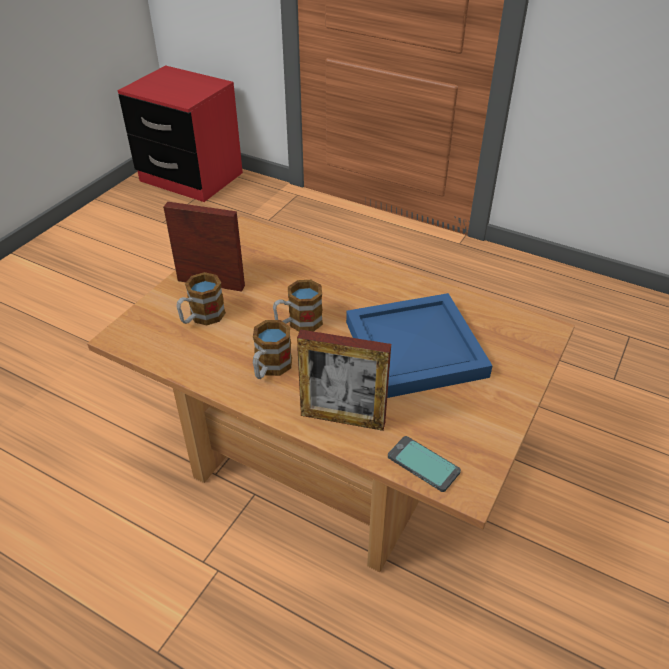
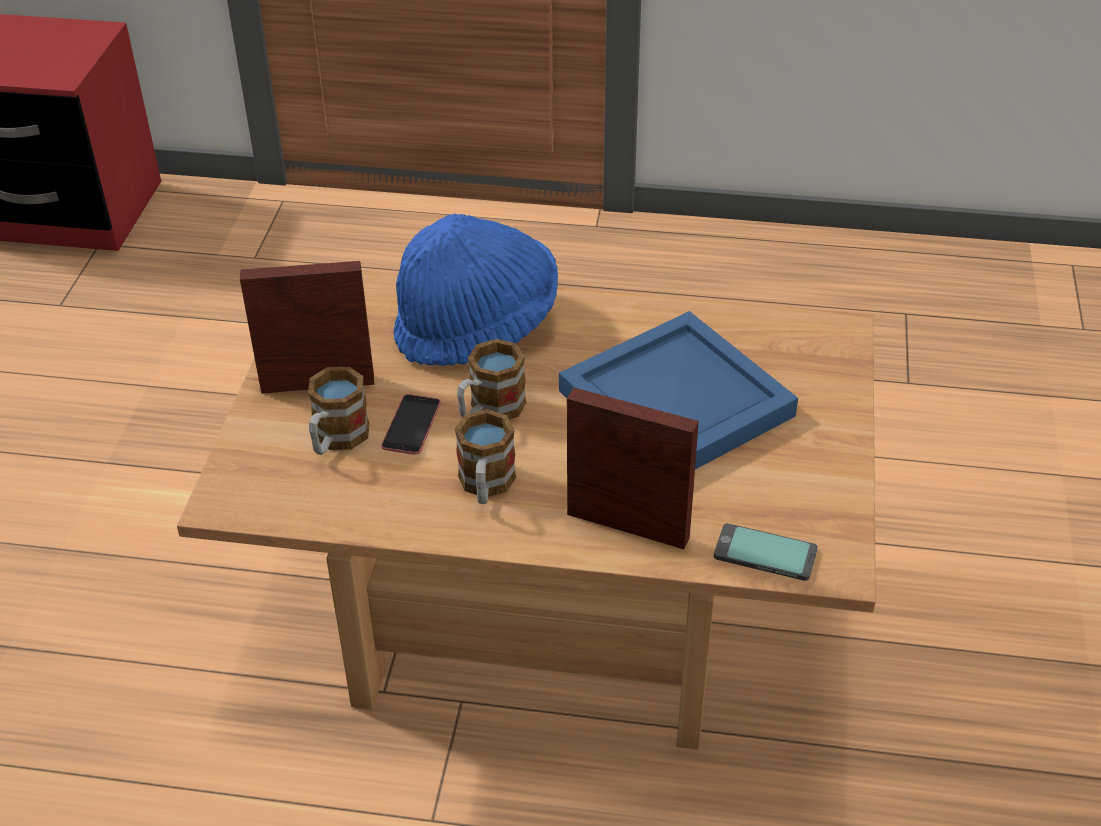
camera: 20 degrees left, 0 degrees up
(248, 320) = (411, 425): none -> phone
(319, 273) = (477, 327): none -> blue hat
(342, 418) = (627, 526): picture frame -> picture frame turned 150 degrees counterclockwise

